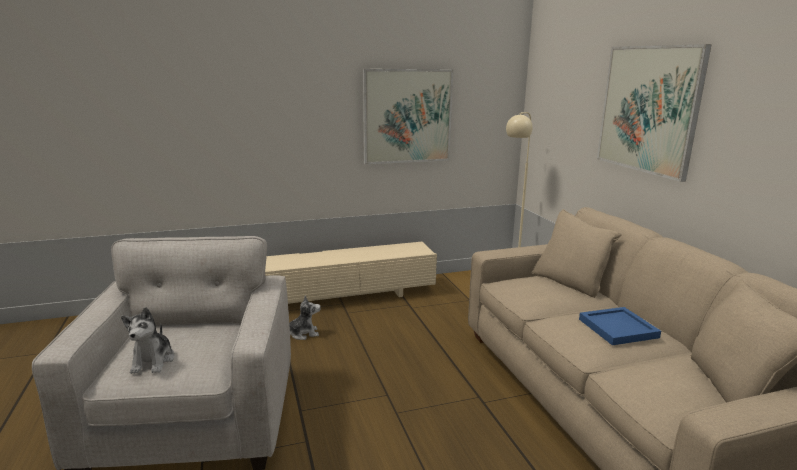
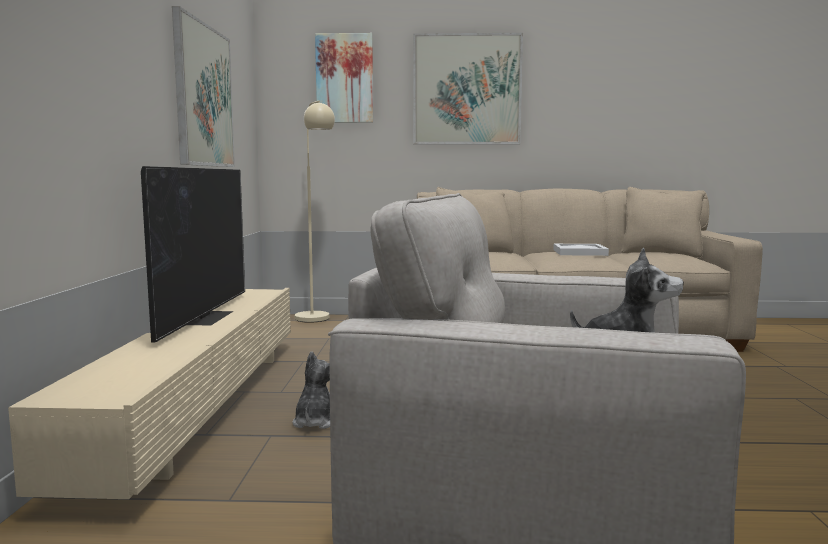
camera: 70 degrees left, 10 degrees down
(338, 255) = (205, 317): none -> television
(568, 88) = (344, 78): none -> picture
(617, 329) = (580, 252): blue tray -> white tray

